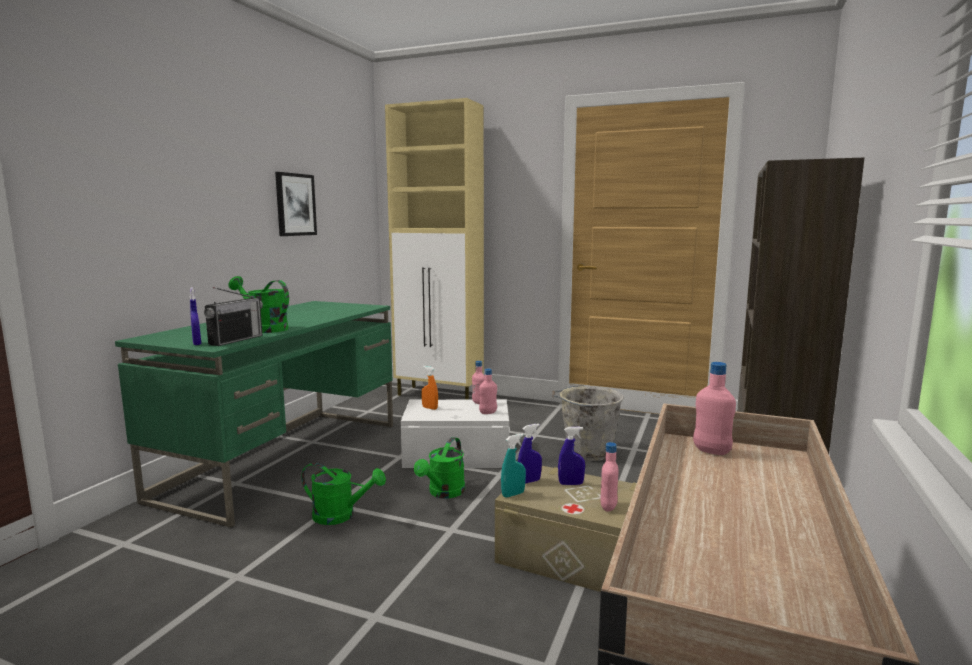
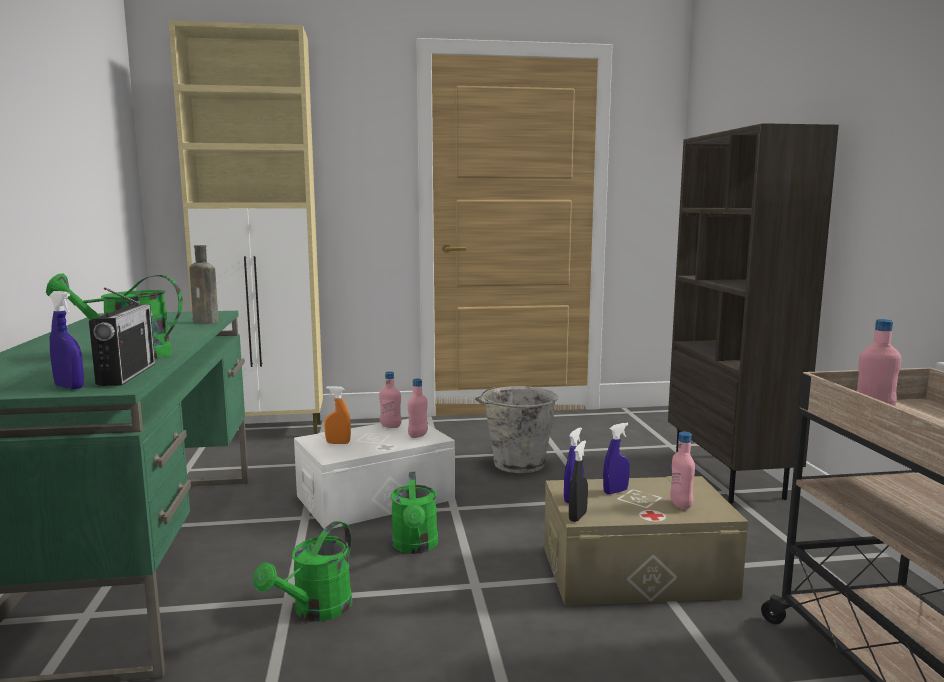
camera: 30 degrees left, 0 degrees up
(295, 204) = (63, 162): picture -> none
(341, 516) = (315, 611): green watering can -> green watering can turned 135 degrees clockwise
(352, 312) = (207, 322): none -> brown bottle
(513, 494) = (577, 517): turquoise spray bottle -> black spray bottle

